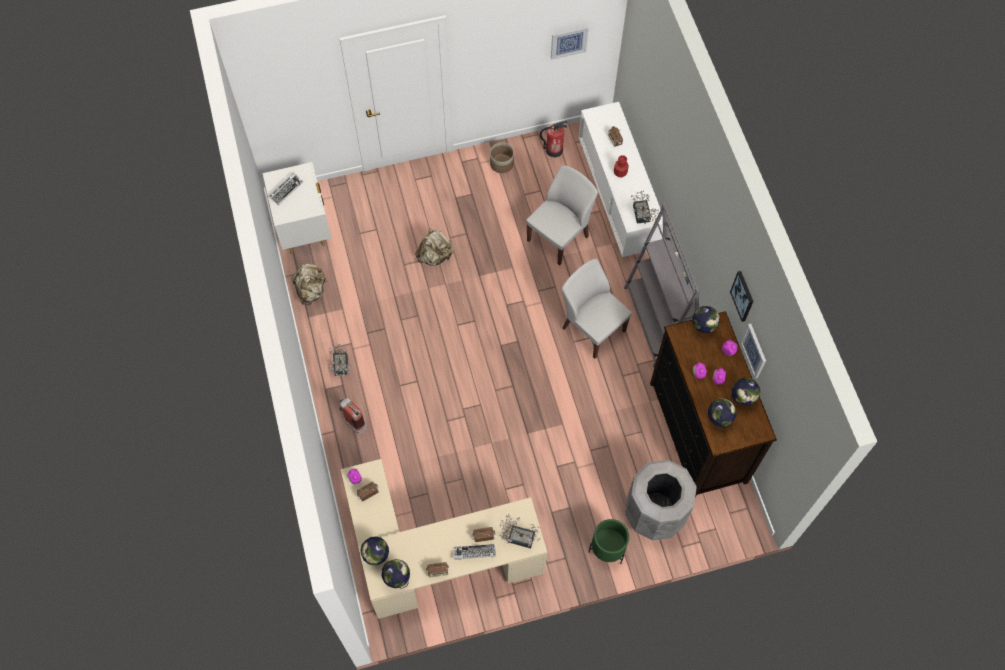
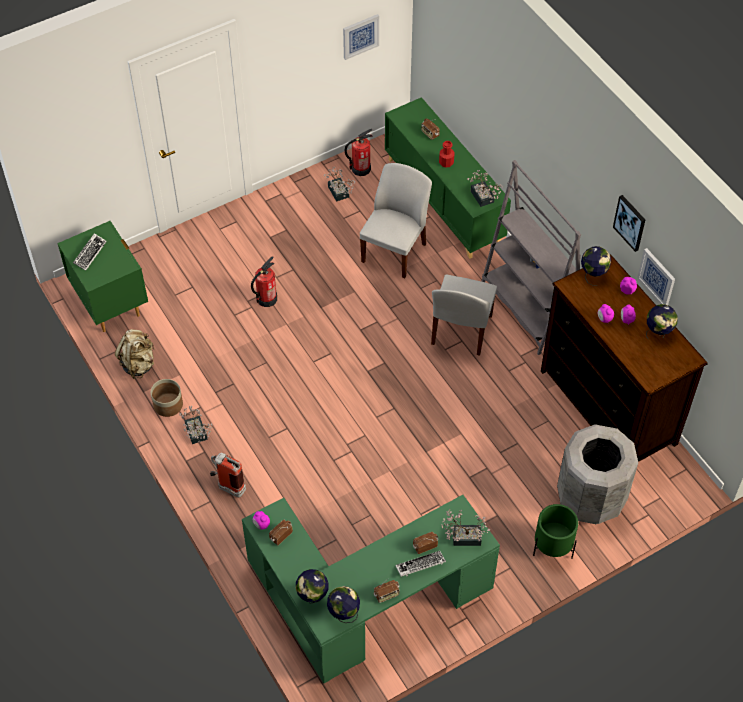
camera: 15 degrees left, 10 degrees down
(304, 230) = (111, 305): white nightstand -> green nightstand
(433, 558) = (364, 605): beige desk -> green desk
(435, 256) = (266, 299): beige backpack -> fire extinguisher
(502, 164) = (309, 194): planter -> planter (168, 405)
(527, 170) = (339, 194): none -> potted plant
(592, 328) = (461, 331): white chair -> white chair turned 105 degrees counterclockwise
(617, 198) = (444, 201): white cabinet -> green cabinet
(718, 420) = (641, 358): globe -> none

